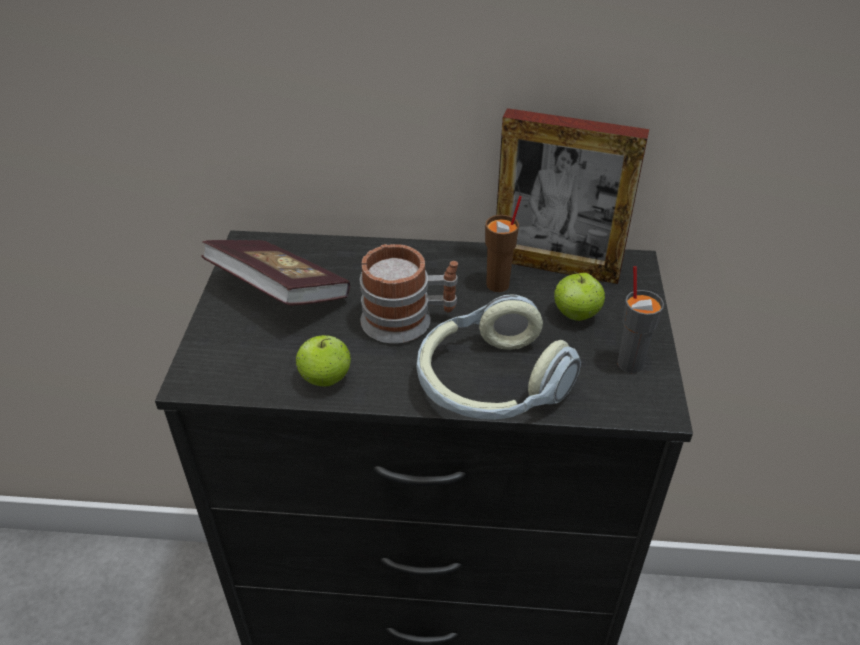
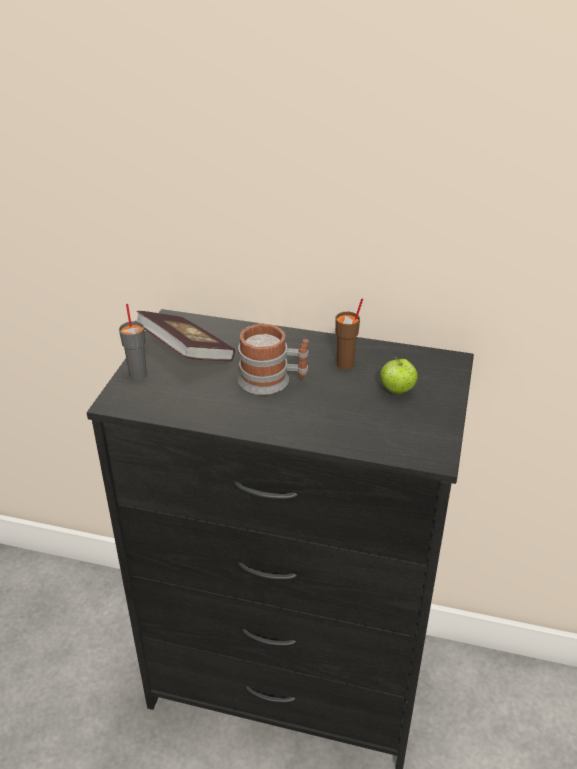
camera: 10 degrees right, 5 degrees down
(325, 379) = (204, 412): apple -> none
(490, 383) = (320, 428): headphones -> none
(556, 266) = (392, 357): picture frame -> none
(630, 363) = (426, 426): grey cup -> grey cup (138, 374)

